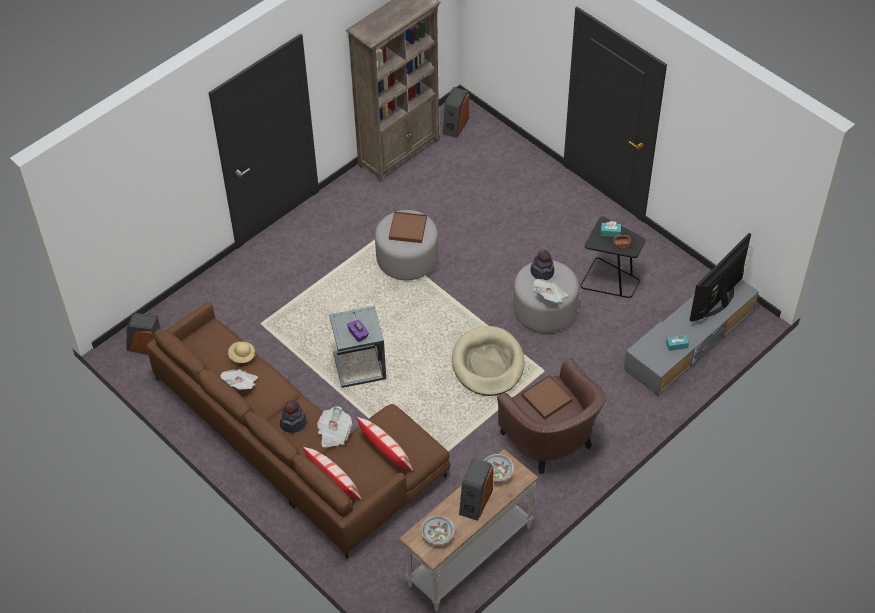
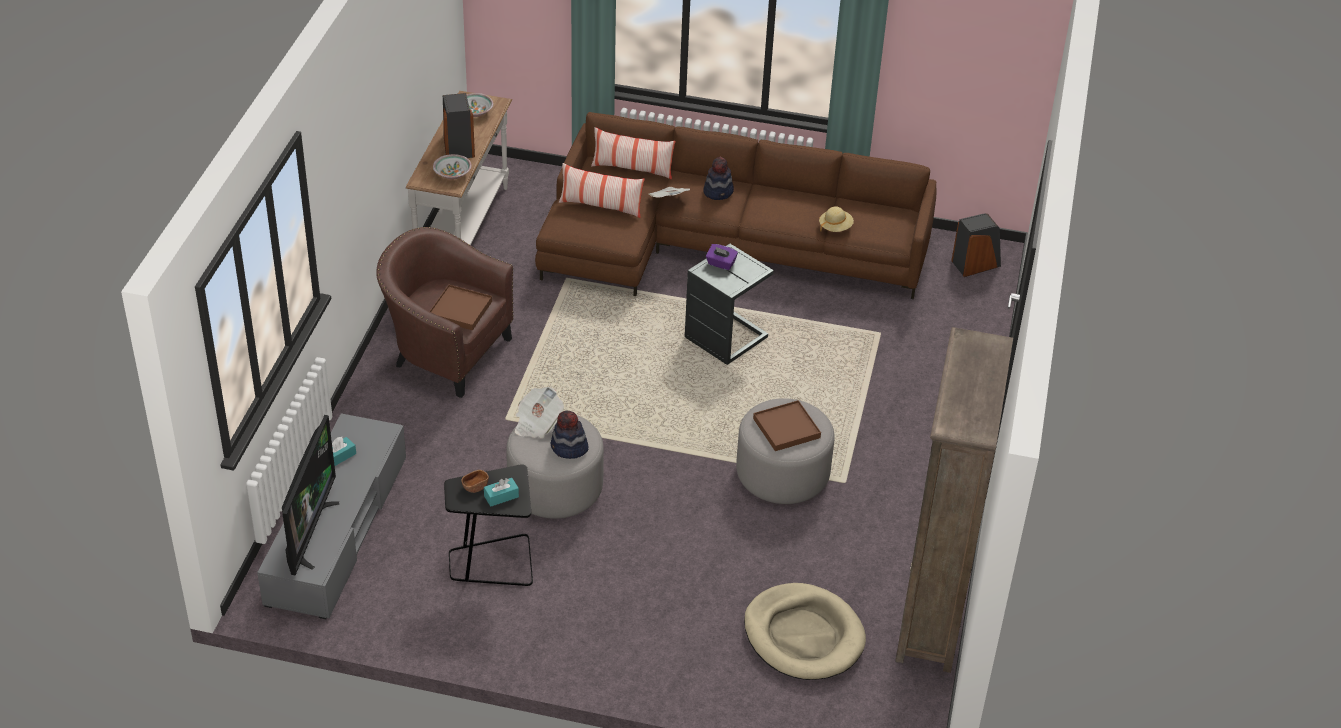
camera: 145 degrees right, 10 degrees down
(241, 384) = (807, 201): newspaper -> none
(455, 125) = (894, 697): speaker -> none
(488, 363) = (580, 399): beige dog bed -> beige dog bed (803, 636)

